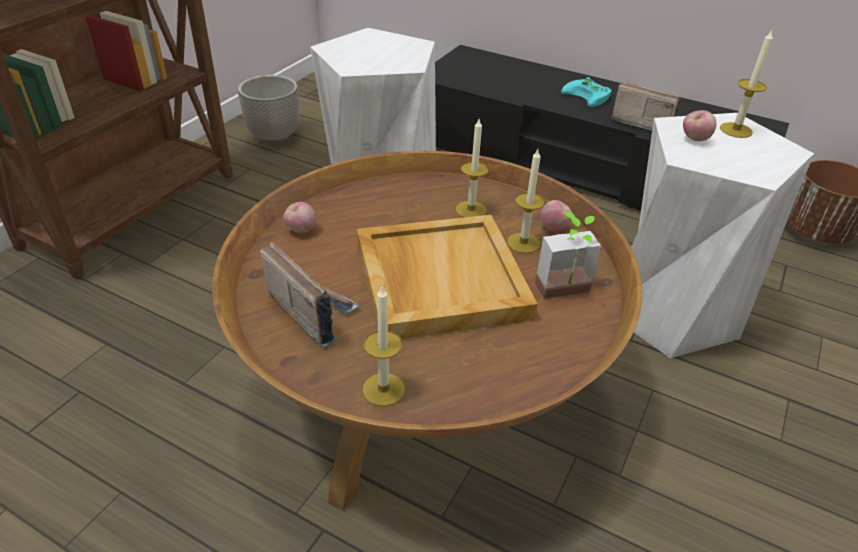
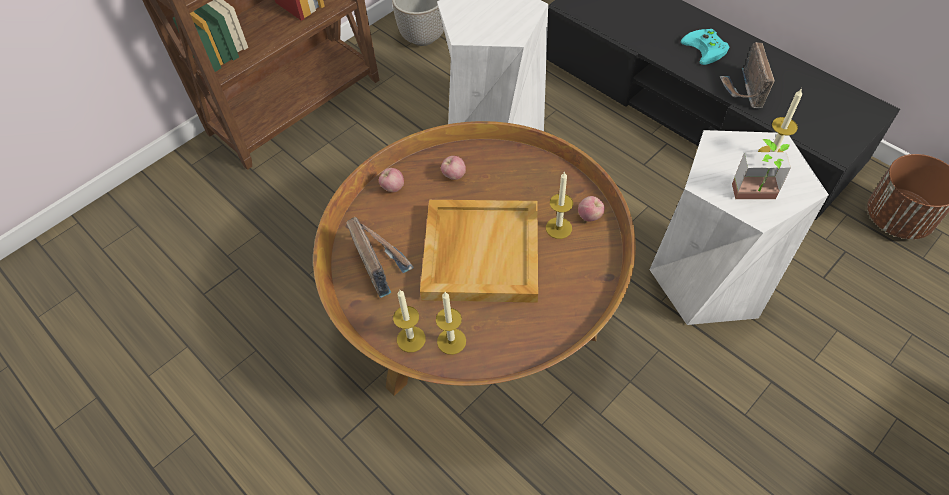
camera: 20 degrees right, 15 degrees up
(471, 210) = (529, 187): candle -> candle (451, 341)
(566, 294) = (571, 283): potted plant -> potted plant (755, 198)
(641, 122) = (743, 90): radio -> radio turned 135 degrees counterclockwise
(694, 139) = (725, 162): apple -> apple (454, 175)

